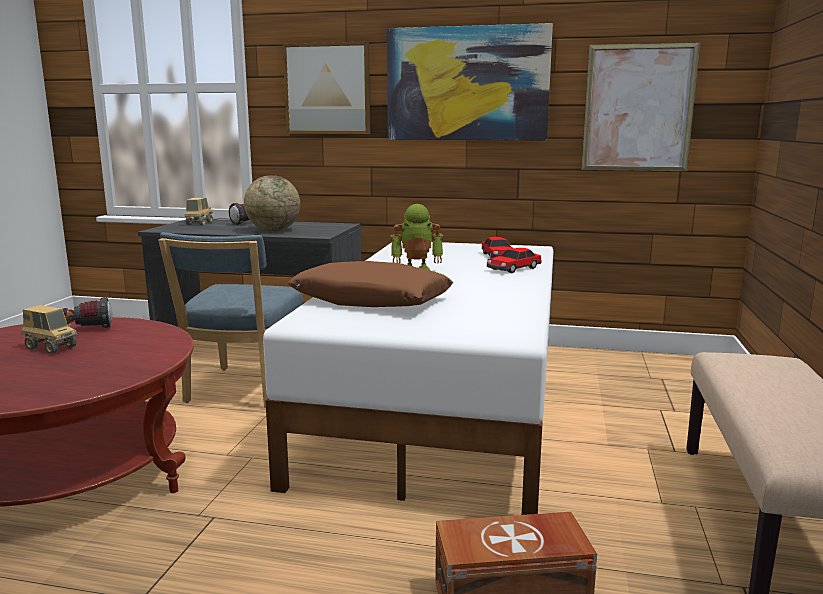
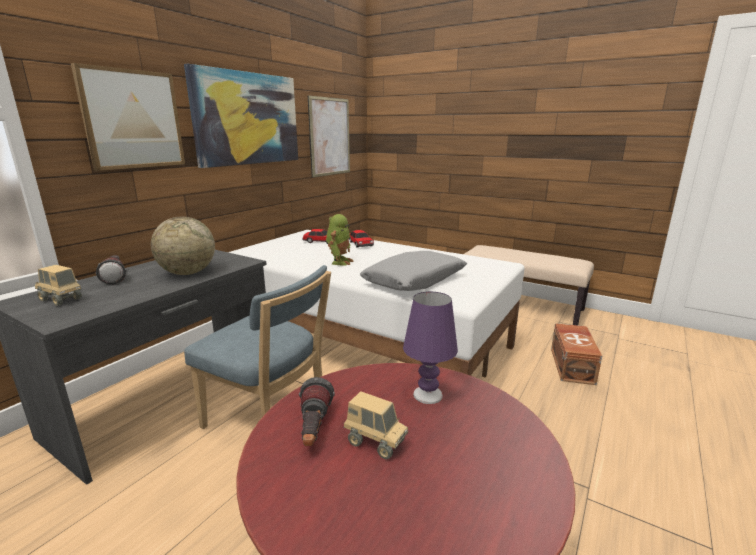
camera: 70 degrees left, 5 degrees up
(51, 348) = (375, 443): toy truck -> toy truck turned 75 degrees clockwise
(124, 357) = (428, 395): none -> purple table lamp
(371, 301) = (414, 281): brown pillow -> grey pillow

